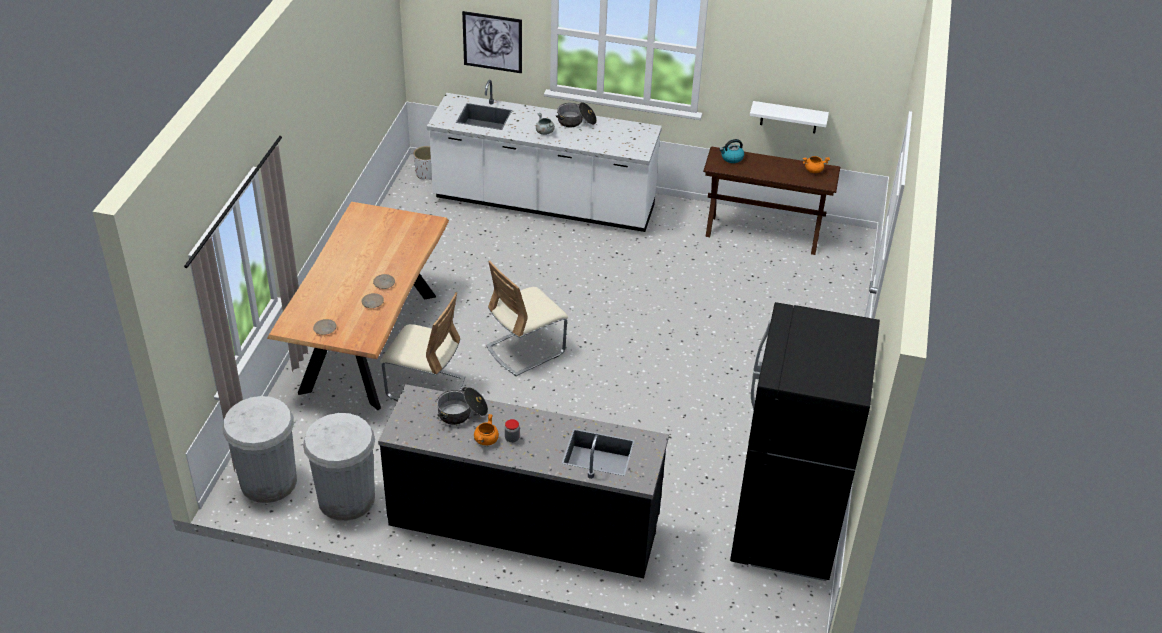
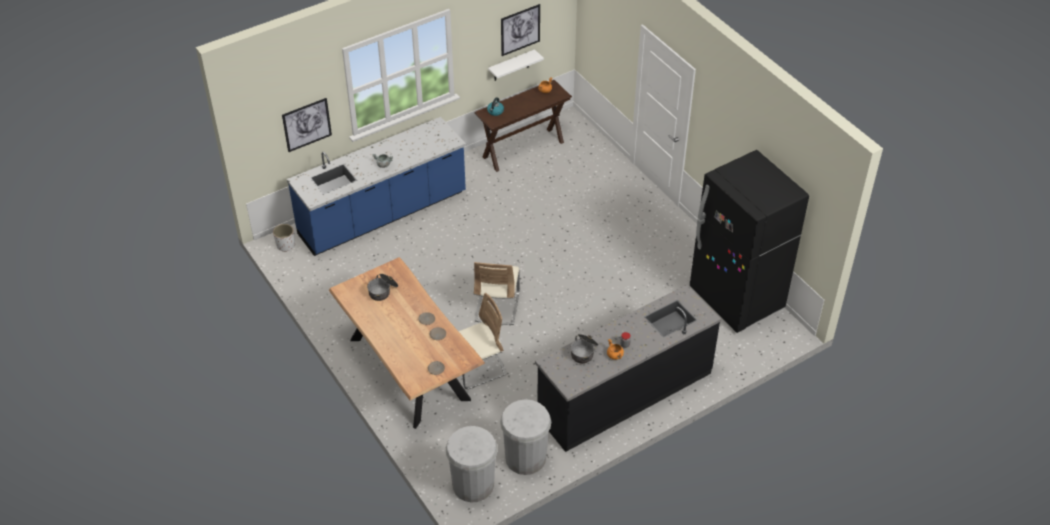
camera: 45 degrees left, 5 degrees up
(543, 204) = (383, 215): white counter -> blue counter
(576, 121) = (391, 146): cooking pot -> cooking pot (383, 291)
(811, 72) = (520, 30): none -> picture

